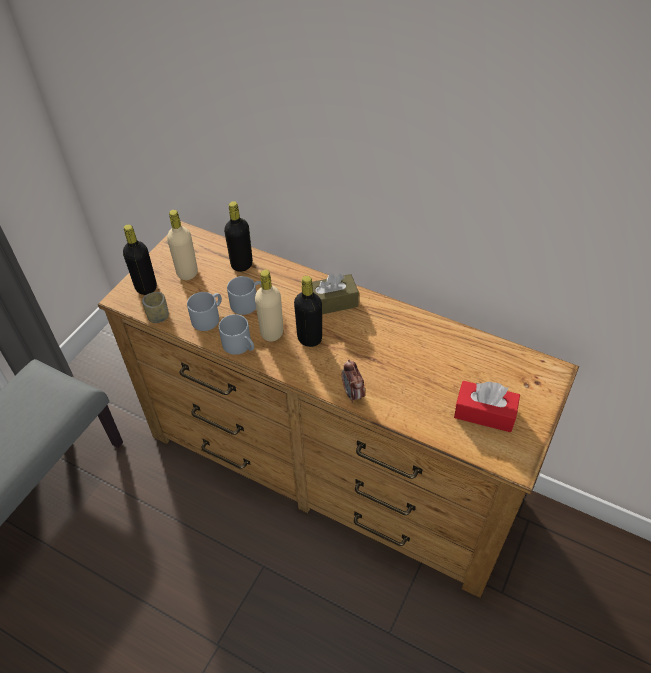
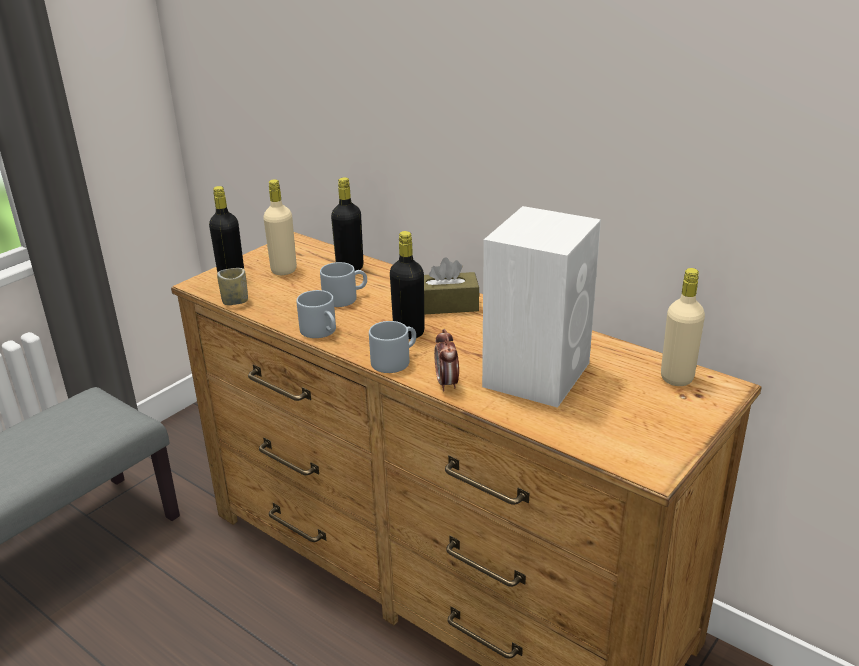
camera: 10 degrees right, 20 degrees down
(208, 317) = (293, 306): grey mug -> grey mug (395, 360)
(272, 333) = (364, 324): beige bottle -> beige bottle (677, 378)
(418, 373) = (537, 373): none -> white speaker
(484, 413) = (618, 416): red tissue box -> none

